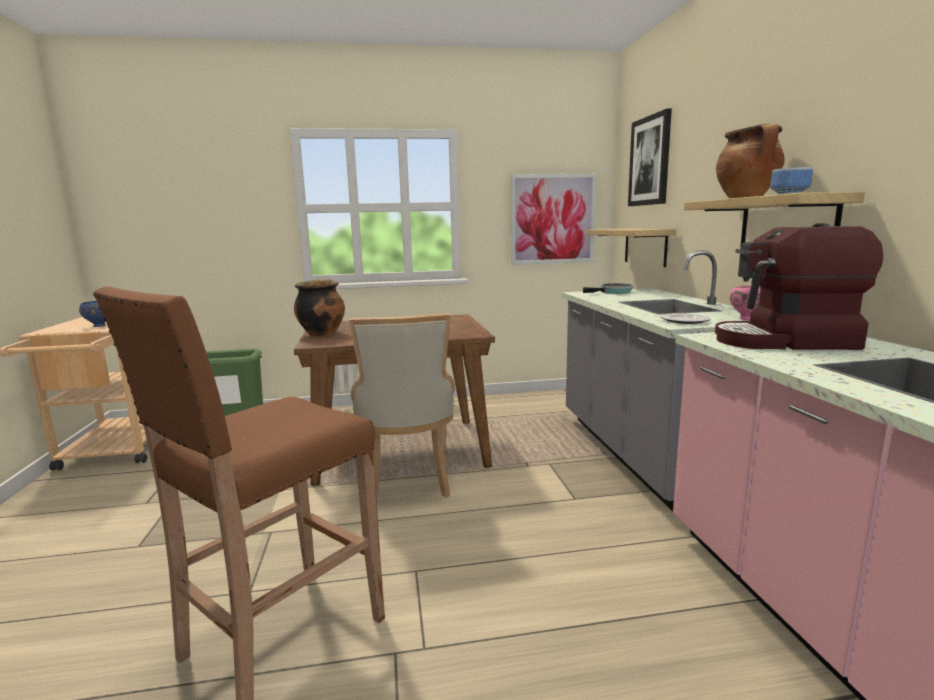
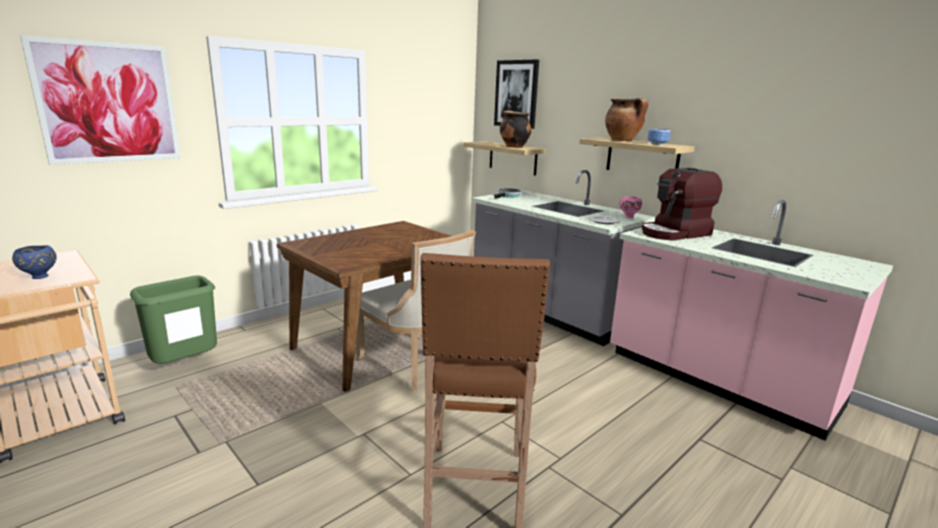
camera: 35 degrees left, 5 degrees up
(322, 334) = (324, 255): cooking pot -> cooking pot (513, 147)
(553, 219) = (434, 132): picture -> picture (108, 103)

